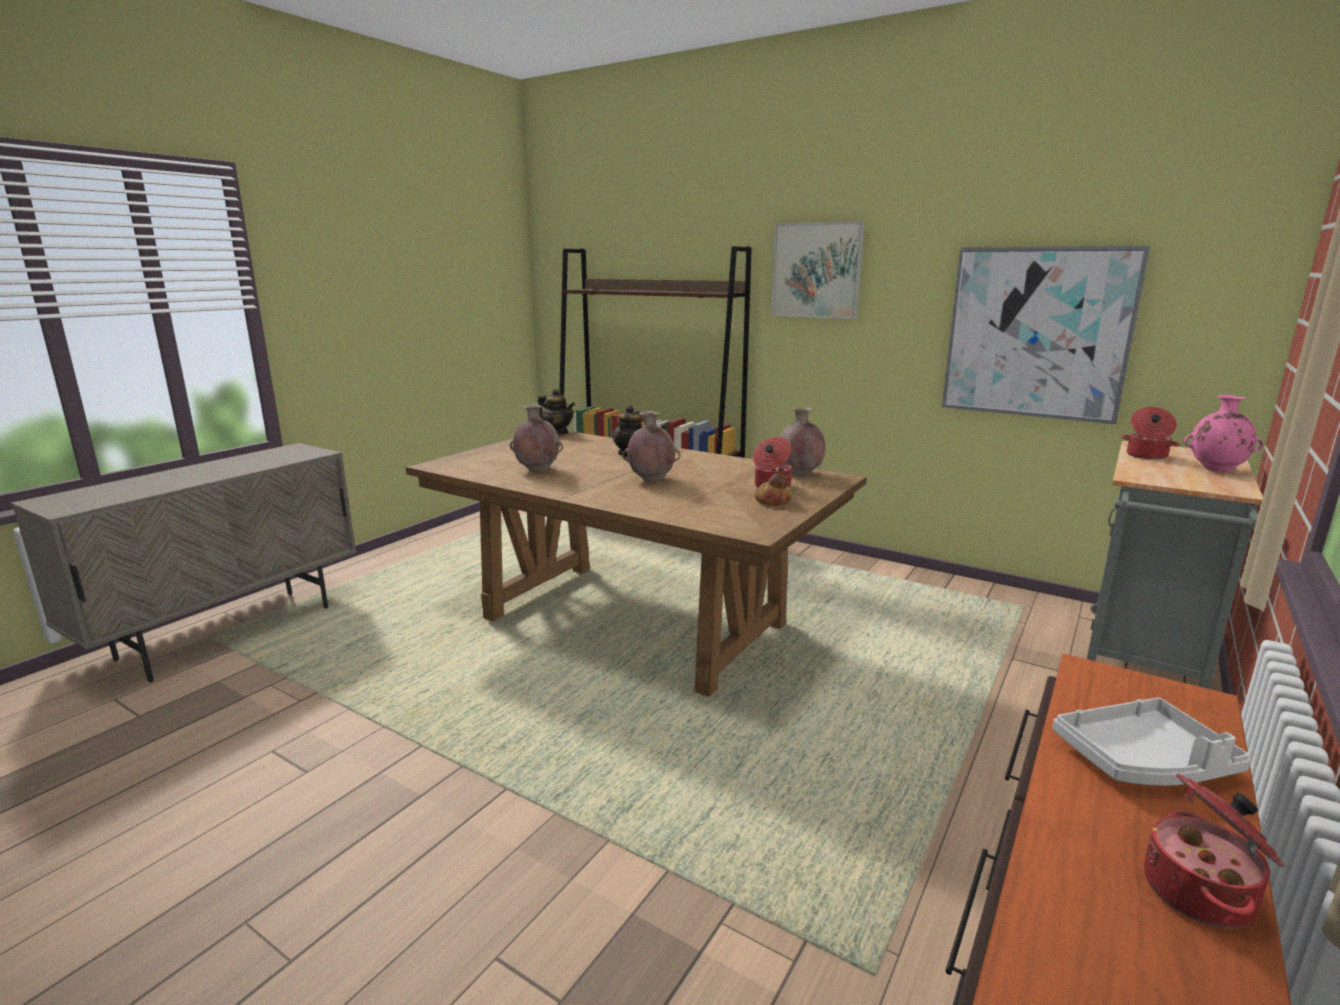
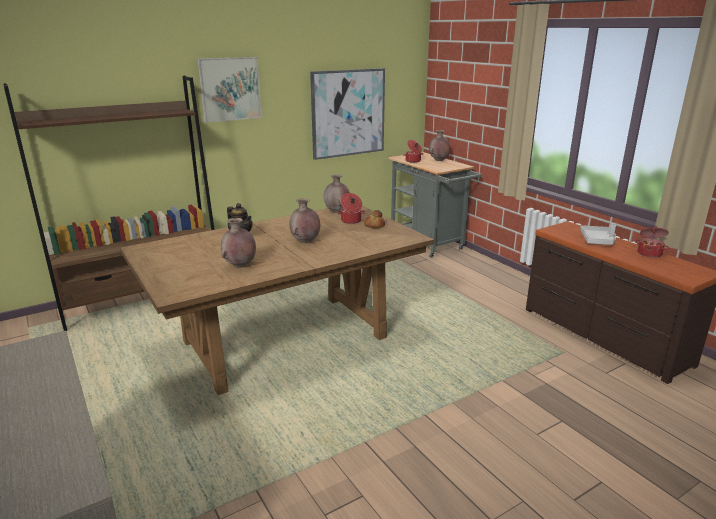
camera: 65 degrees left, 5 degrees up
(557, 432) = (141, 247): teapot -> none
(1215, 470) = (439, 160): pink vase -> brown vase

